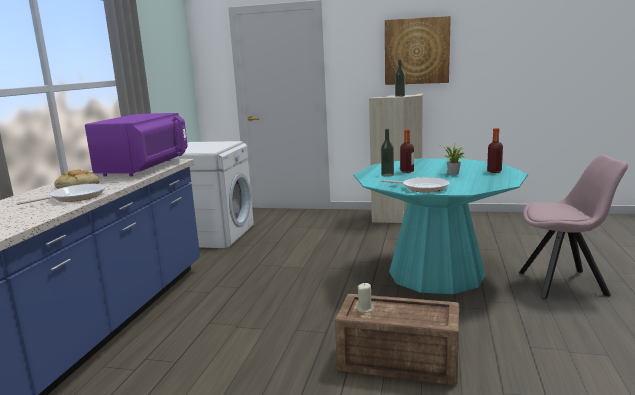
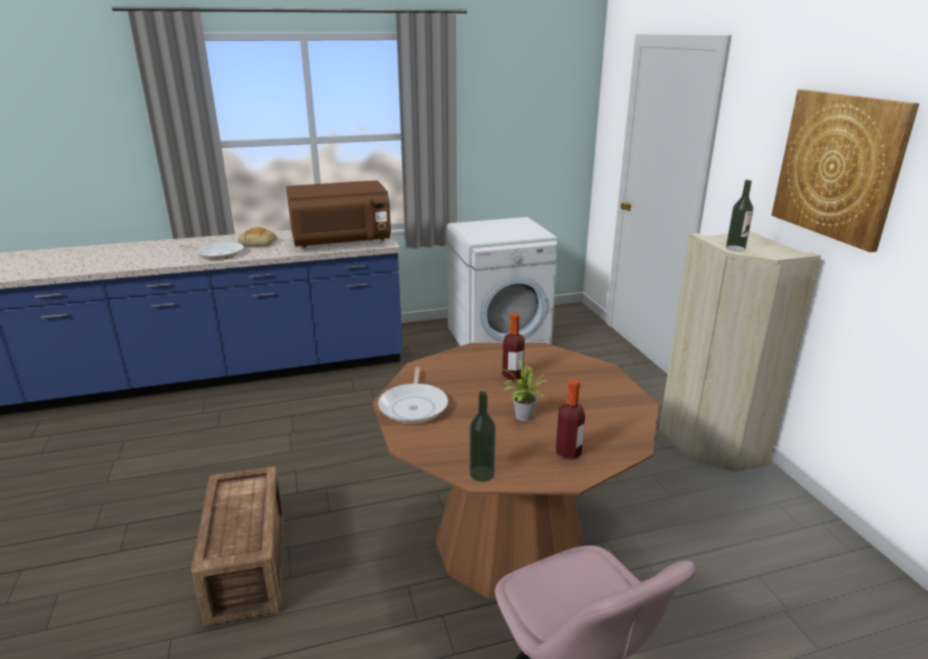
camera: 60 degrees right, 10 degrees up
(145, 168) = (341, 242): purple microwave -> brown microwave
(365, 309) = (242, 489): beige candle -> none
(387, 175) = (479, 366): bottle -> bottle (481, 473)
(436, 273) = (509, 541): turquoise dining table -> brown dining table

